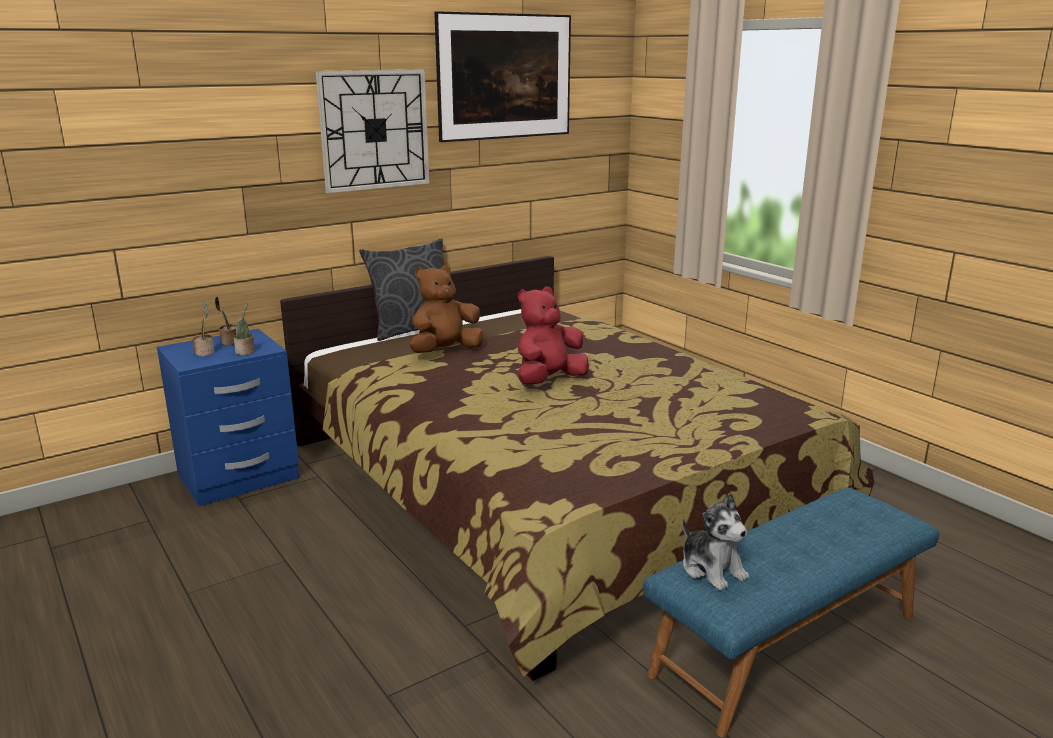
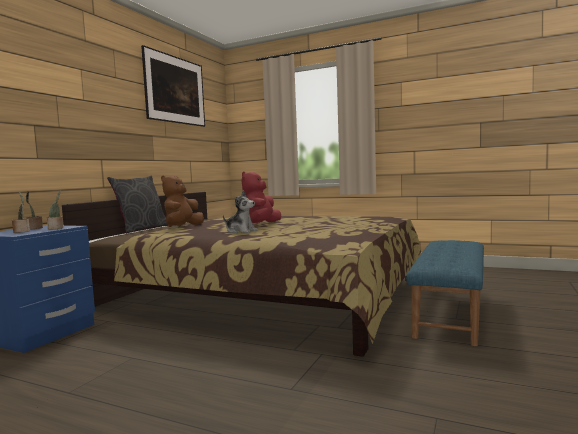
camera: 30 degrees left, 15 degrees down
(374, 130) = (113, 104): wall clock -> none
(712, 569) = (433, 262): plush toy -> plush toy (241, 231)

